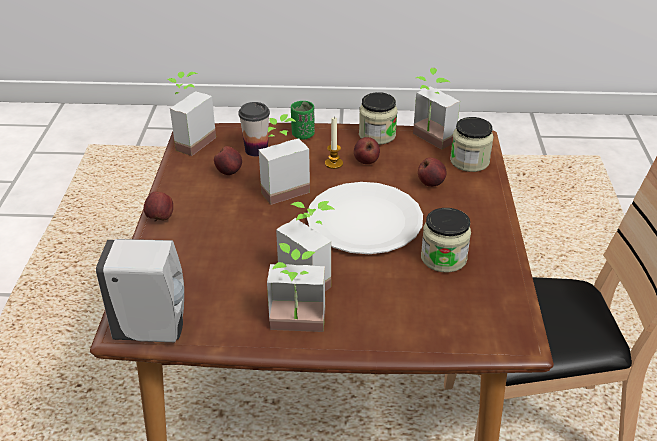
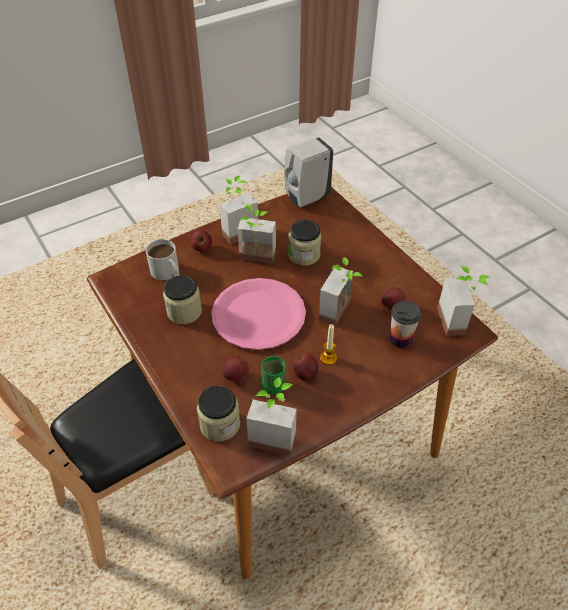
camera: 145 degrees right, 10 degrees up
(160, 218) = (386, 251): apple -> apple (202, 249)
(303, 135) = (385, 378): green cup -> green cup (273, 386)
(364, 221) = (258, 315): white plate -> pink plate
(377, 135) = (325, 415): jar -> jar (304, 255)
(435, 312) = (168, 273): none -> white mug

